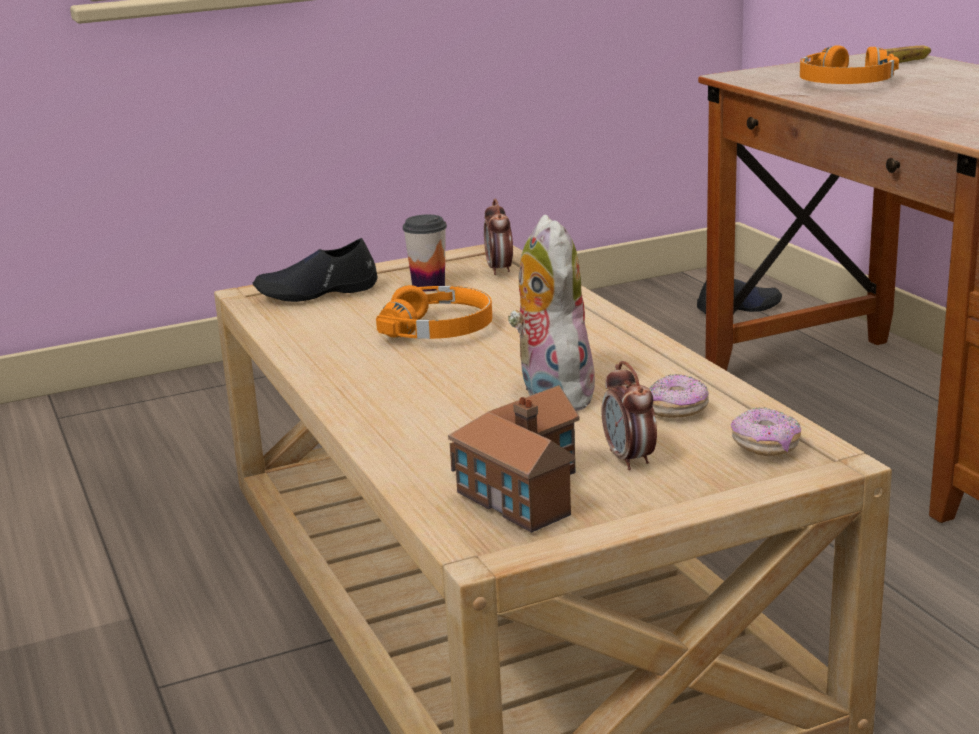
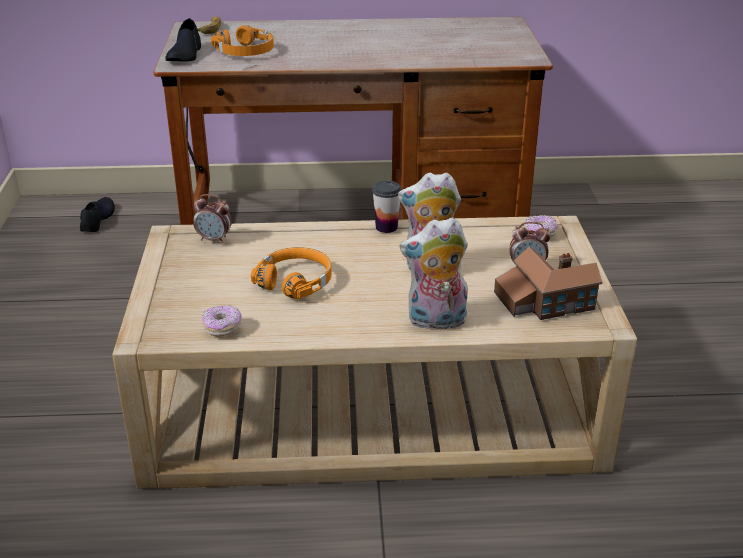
camera: 70 degrees left, 10 degrees up
(317, 292) = (175, 310): black shoe -> black shoe (185, 55)
(398, 424) = (436, 322): none -> plush toy
(428, 286) = (209, 269): cup -> cup (386, 227)
(677, 411) = (479, 243): donut -> donut (222, 328)

